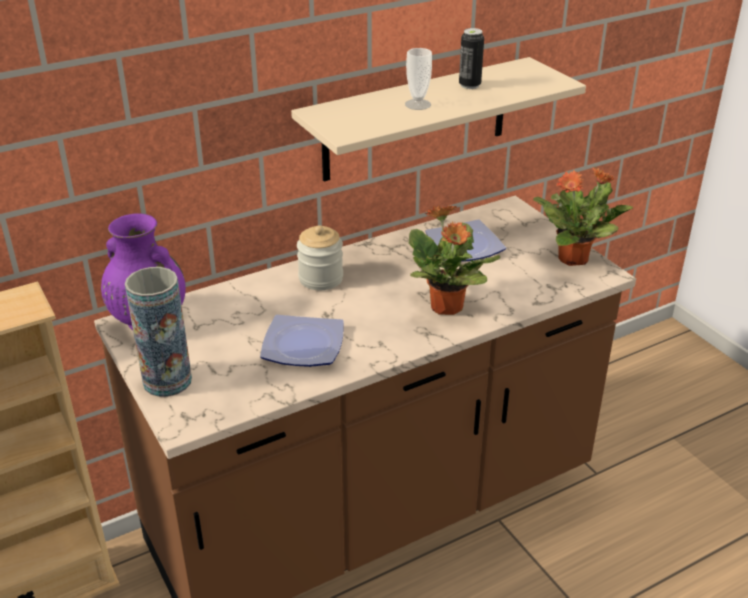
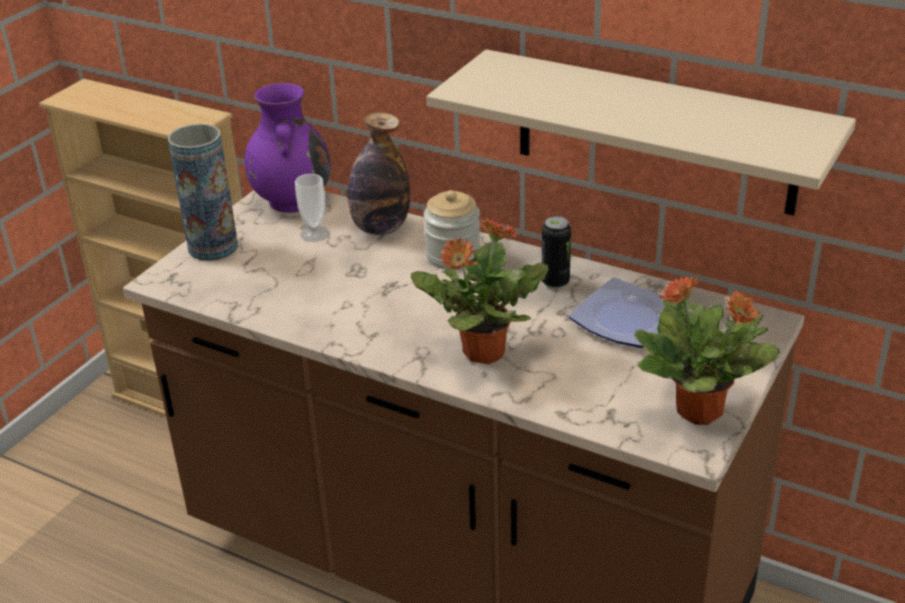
camera: 60 degrees right, 0 degrees up
(245, 295) = (380, 228): none -> bottle
(301, 346) = (325, 291): plate -> none
(418, 104) = (589, 100): cup -> cup (314, 234)
(469, 85) = (692, 110): can -> can (555, 282)

